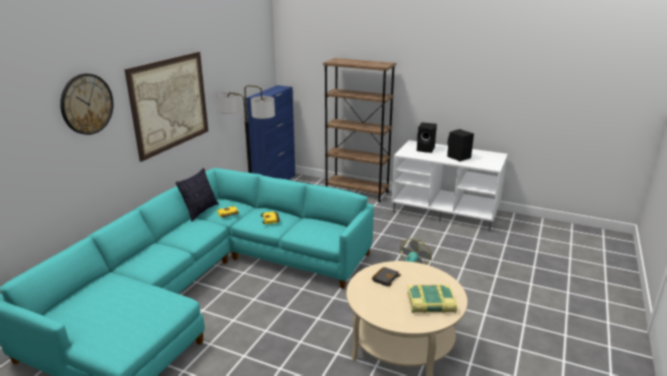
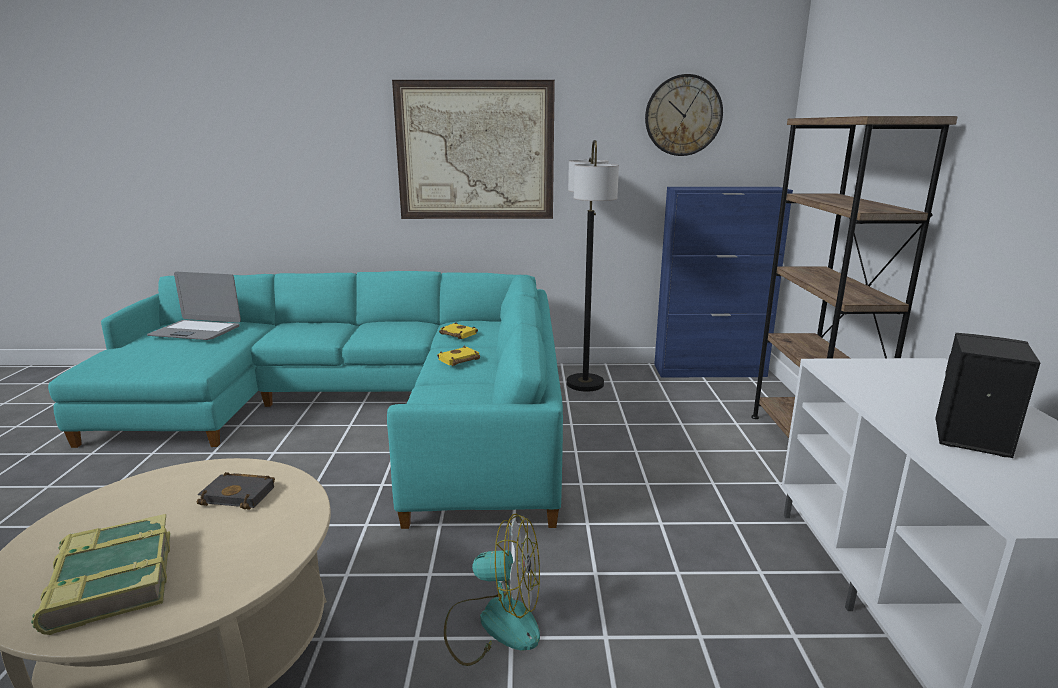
camera: 65 degrees right, 5 degrees down
(87, 104) = (324, 114): wall clock -> wall clock (683, 115)
(99, 299) = (196, 331): none -> laptop
(200, 211) = (450, 321): pillow -> none
(426, 149) = (926, 385): black speaker -> none

